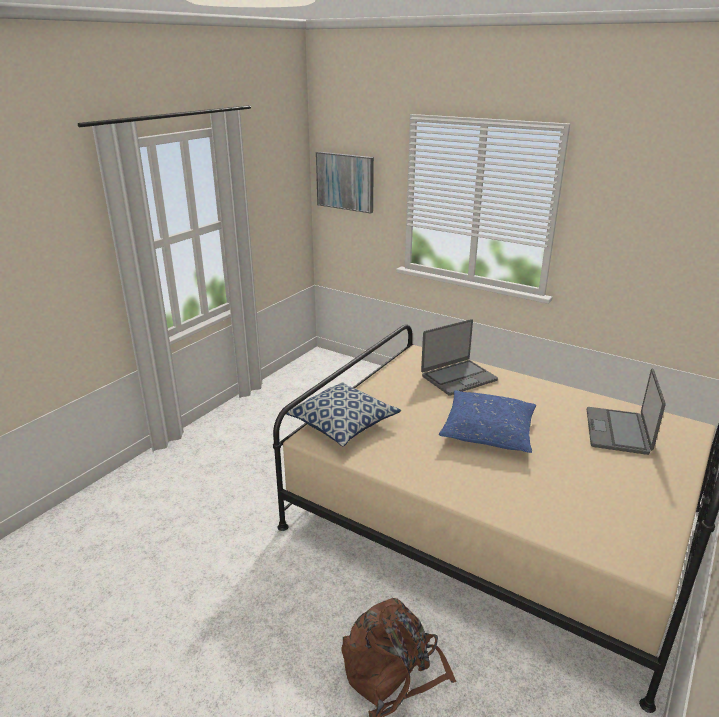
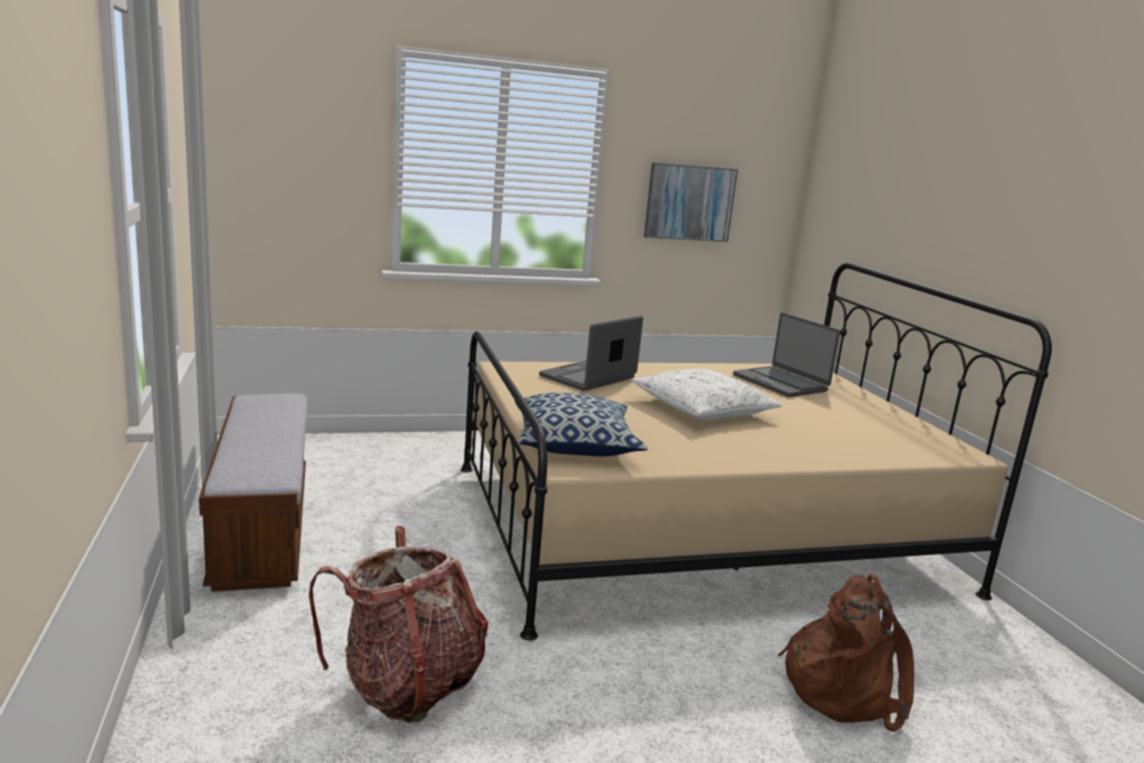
camera: 50 degrees left, 10 degrees down
(201, 518) = (407, 684): none -> backpack
(264, 407) = (263, 525): none -> bench
(345, 181) = (279, 145): picture -> picture (689, 202)
(458, 378) = (589, 377): laptop -> laptop turned 150 degrees counterclockwise
(488, 430) = (702, 409): blue pillow -> white pillow

